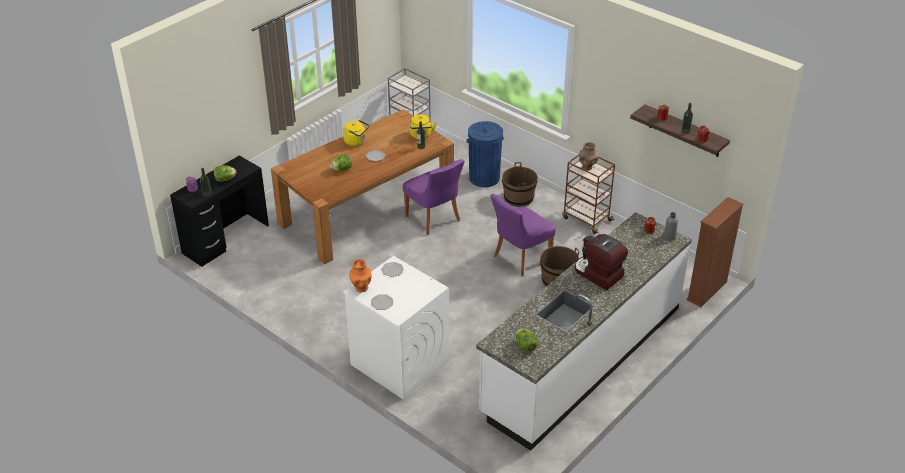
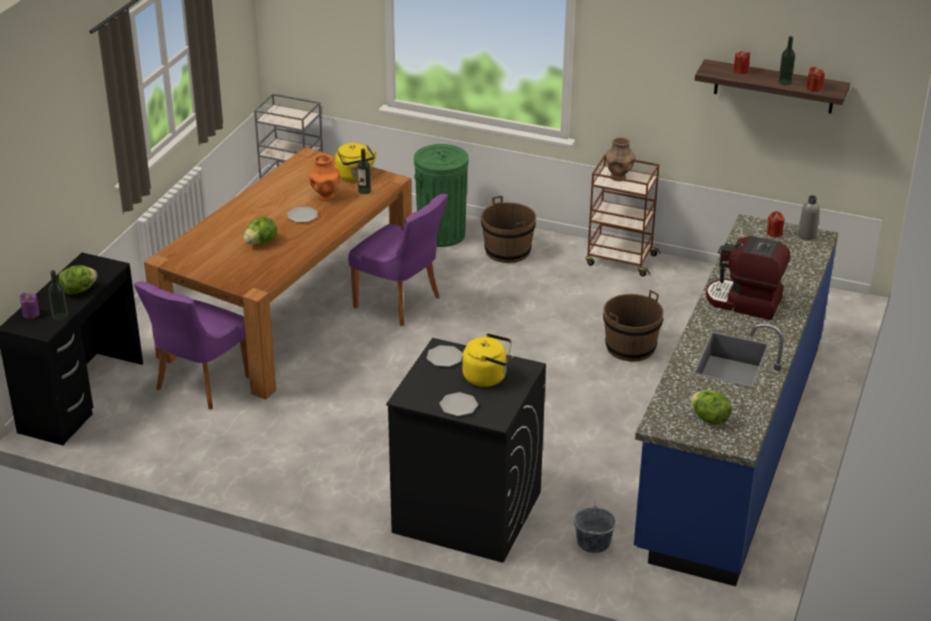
camera: 20 degrees left, 5 degrees down
(356, 142) = (260, 202): yellow kettle -> yellow kettle (487, 377)
(361, 288) = (412, 392): orange vase -> orange vase (325, 197)
(399, 363) = (466, 512): white washing machine -> black washing machine
(462, 401) = (593, 542): none -> grey bucket
(484, 178) = (441, 234): blue trash can -> green trash can
(520, 258) = (559, 330): purple chair -> purple chair (200, 384)
(582, 359) = (730, 444): white counter -> blue counter
(707, 290) = (840, 317): brown bookcase -> none

